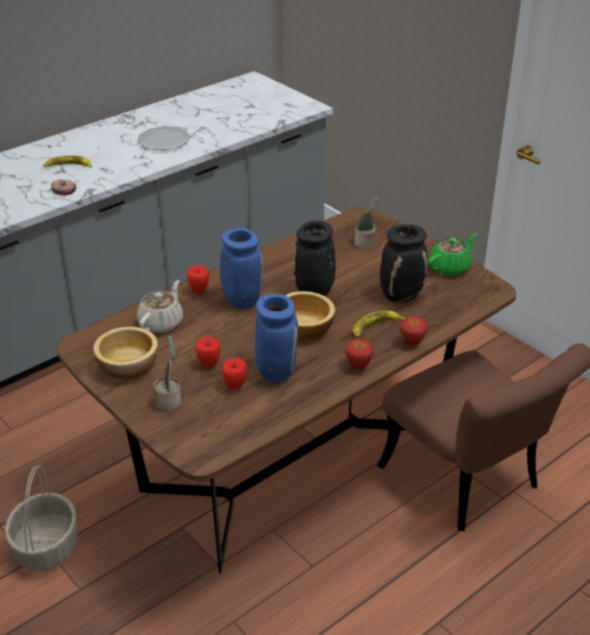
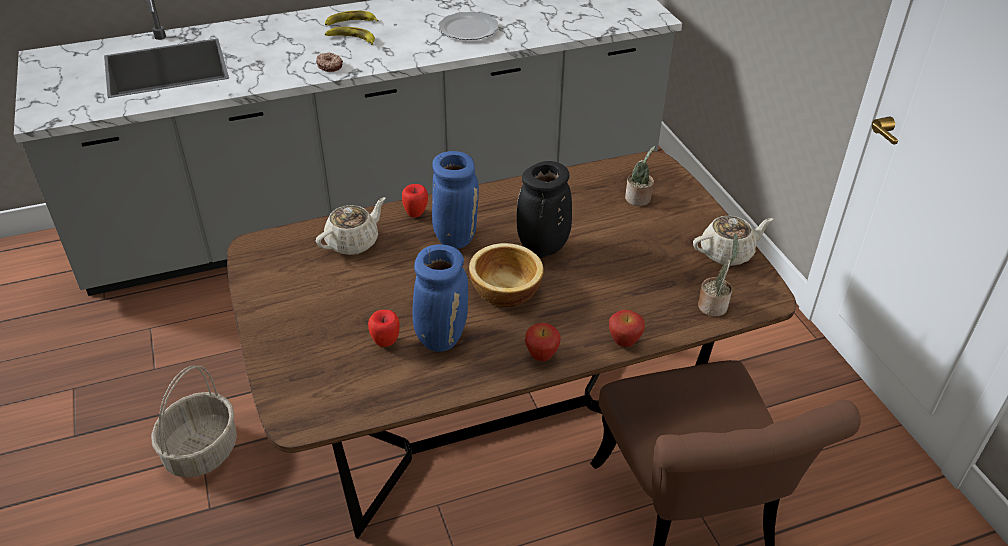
camera: 20 degrees right, 5 degrees up
(129, 366) = (289, 286): bowl -> none
(169, 401) = (304, 341): potted plant -> potted plant (714, 305)
(209, 364) = (373, 307): apple -> none
(375, 327) = (590, 310): banana -> banana (350, 23)
(401, 295) = (645, 276): black vase -> none
(450, 267) = (727, 253): green teapot -> beige teapot

